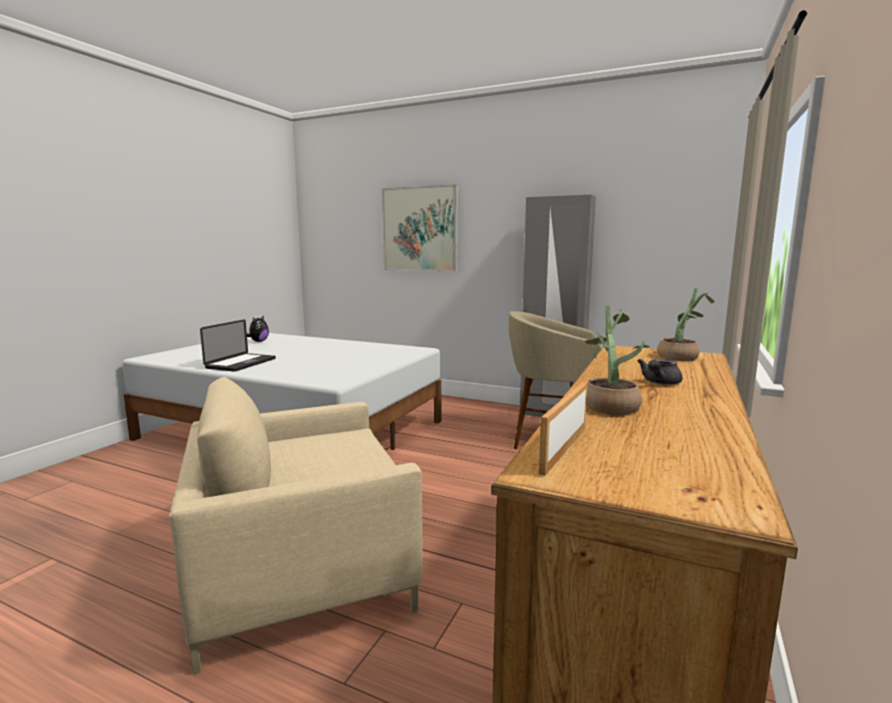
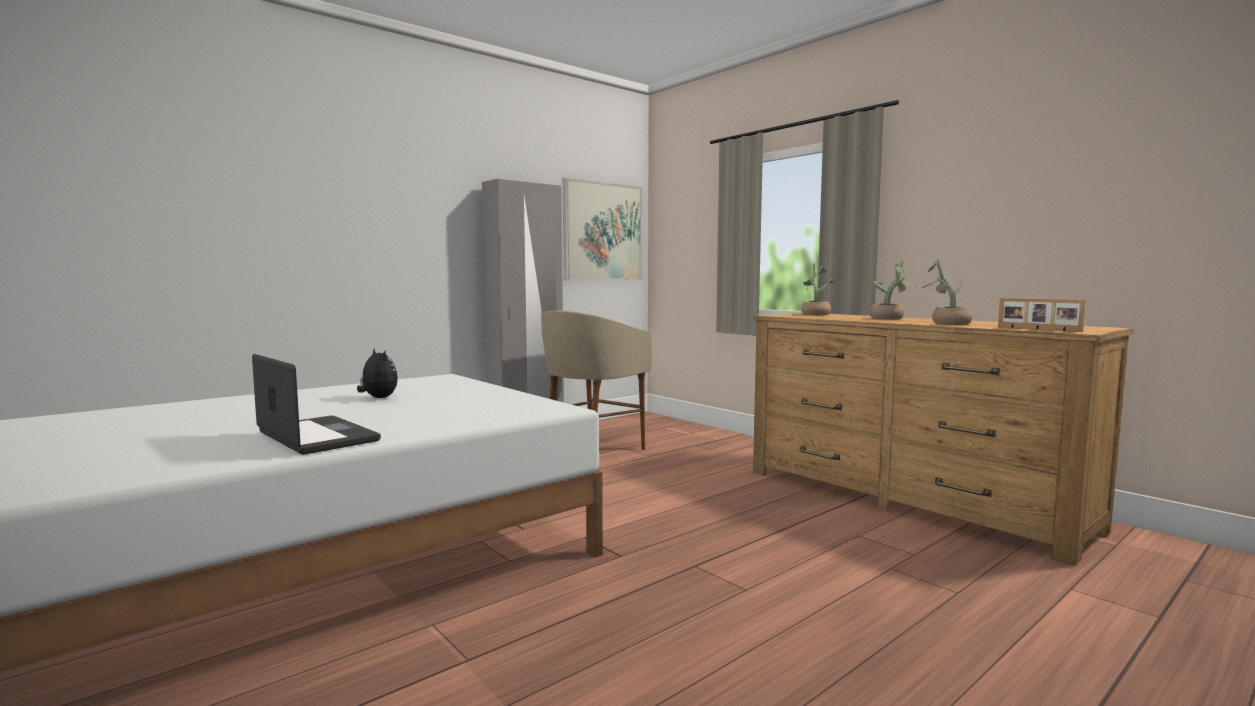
camera: 65 degrees left, 5 degrees down
(258, 341) = (115, 424): plush toy -> plush toy (378, 398)
(301, 572) = (781, 596): beige armchair -> none
(420, 229) = (310, 205): picture -> picture (602, 232)
(659, 383) = (890, 319): grey teapot -> potted plant

